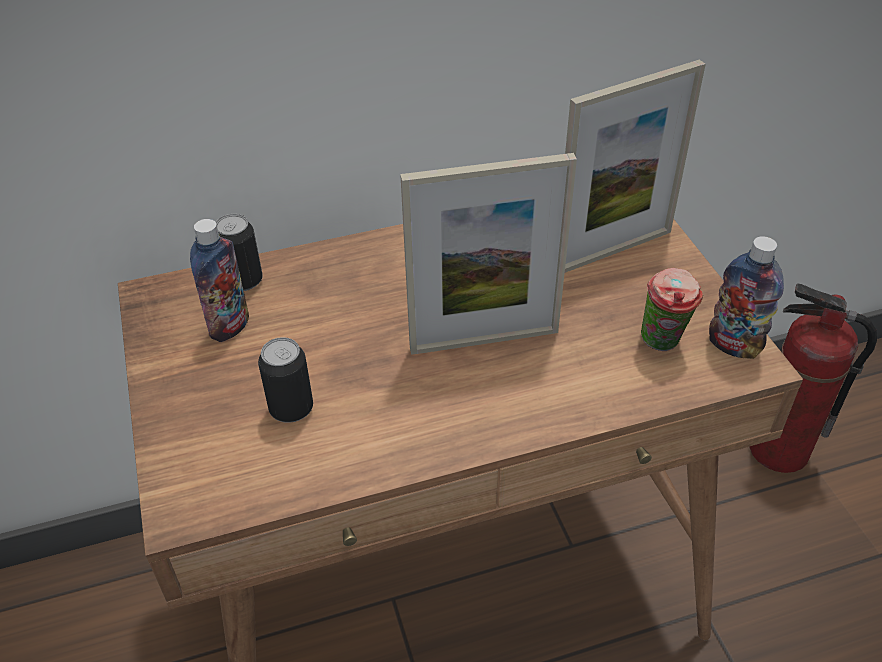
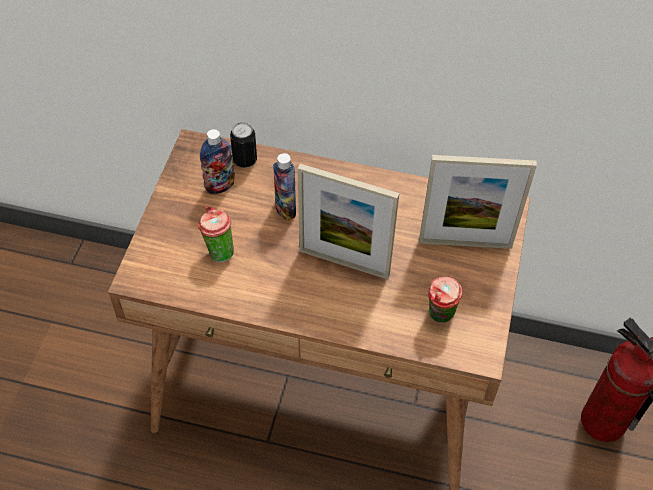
camera: 30 degrees right, 10 degrees up
(291, 408) = (218, 251): can -> cup
(734, 345) = (480, 339): bottle -> bottle (285, 209)

